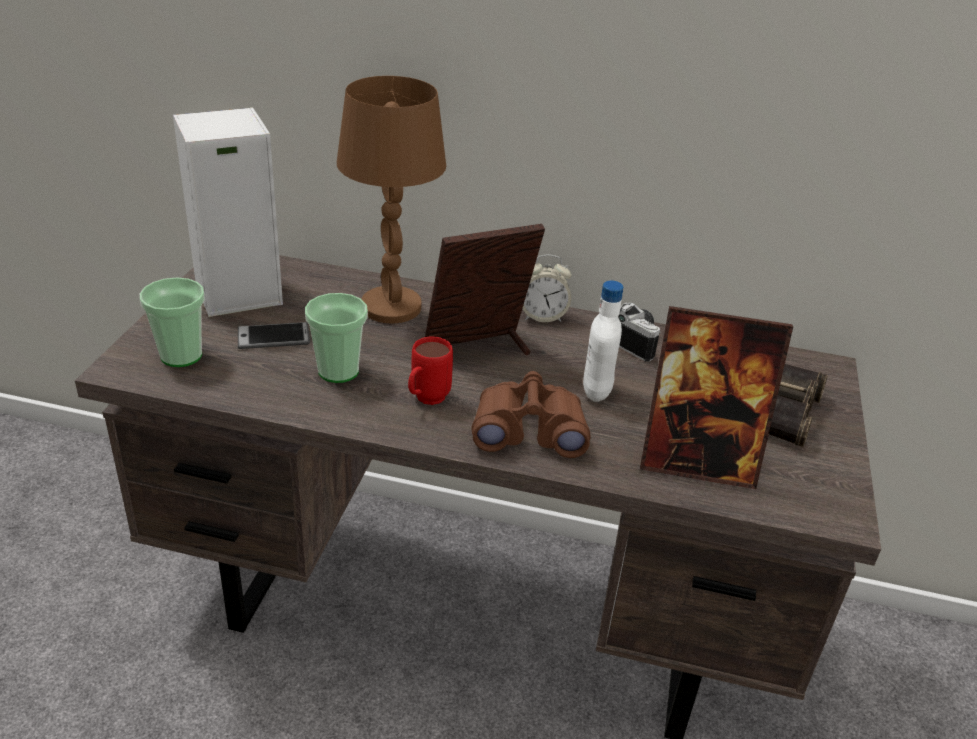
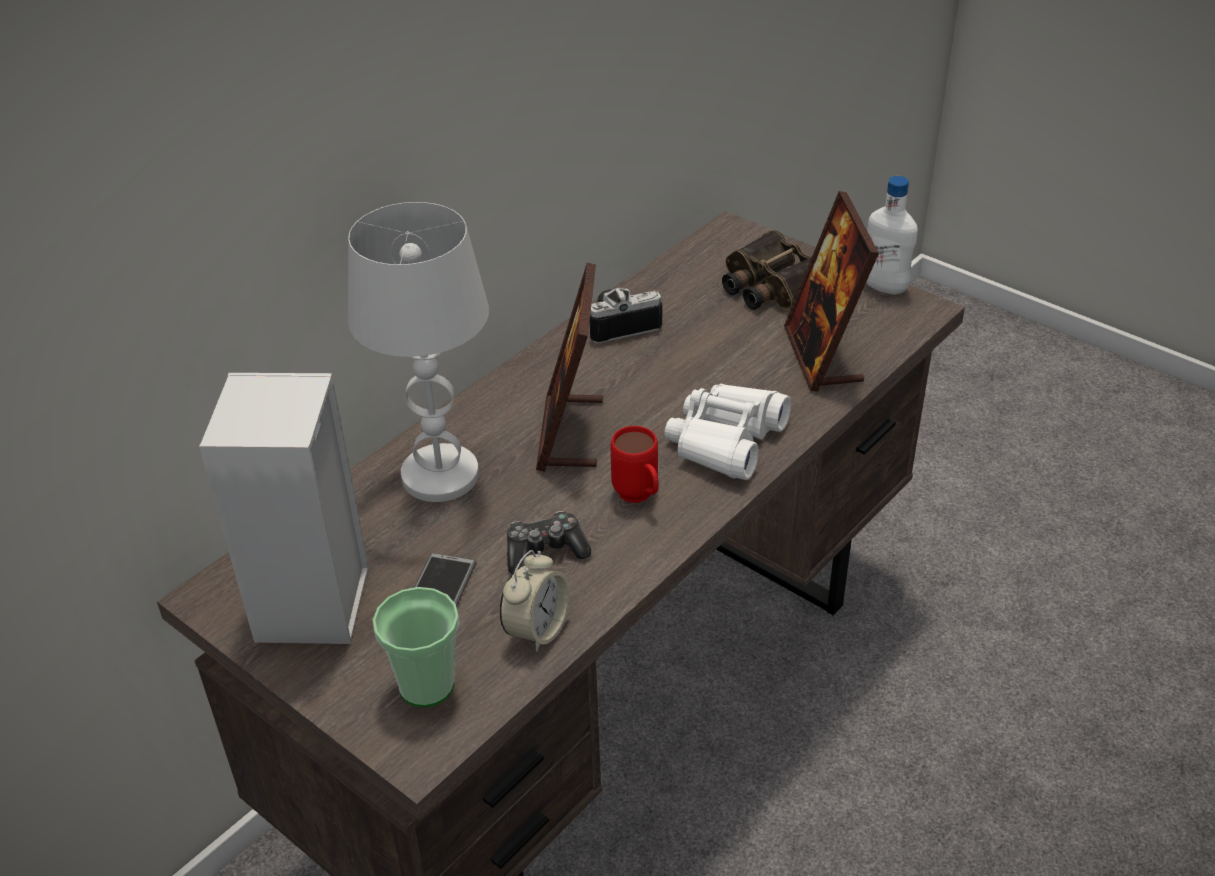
camera: 60 degrees left, 5 degrees up
(338, 371) = (545, 551): cup -> game controller
(390, 307) = (439, 476): brown table lamp -> white table lamp
(529, 430) = (725, 441): brown binoculars -> white binoculars
(542, 316) = (537, 368): alarm clock -> alarm clock (537, 630)
(596, 391) = (689, 377): white bottle -> white bottle (884, 287)
(697, 462) = (823, 356): picture frame -> picture frame turned 135 degrees clockwise

